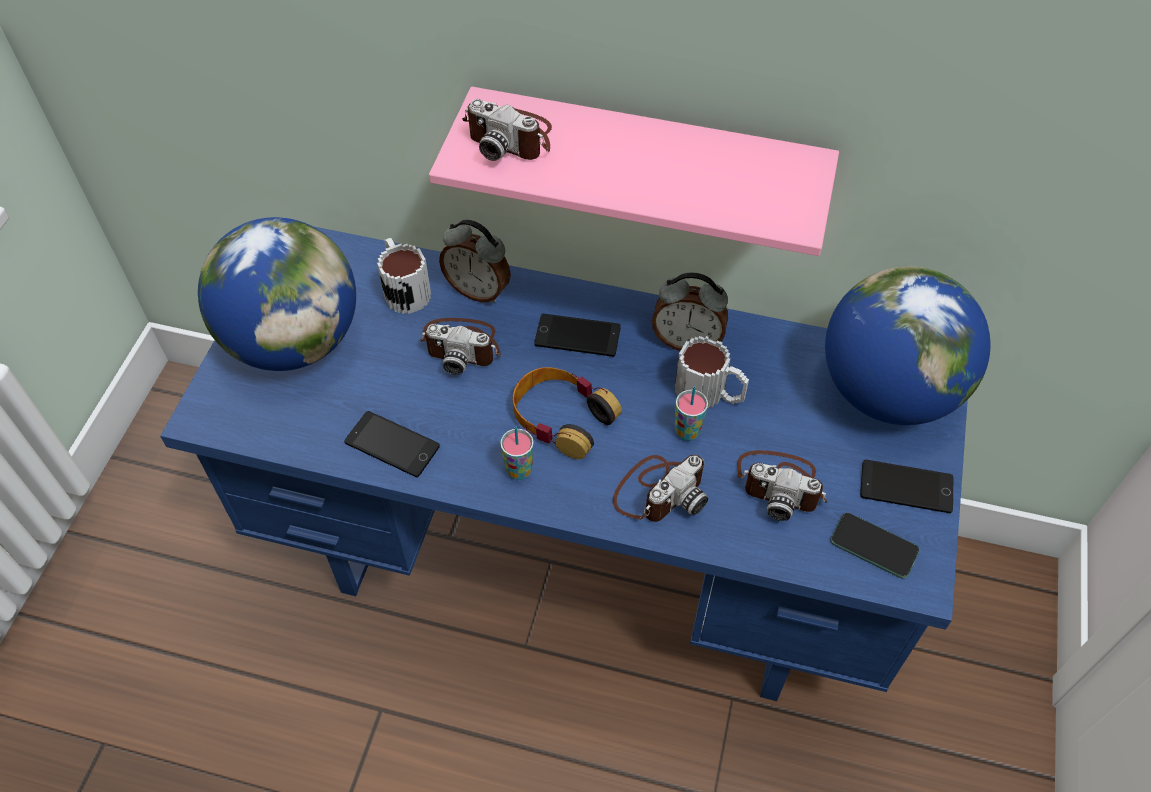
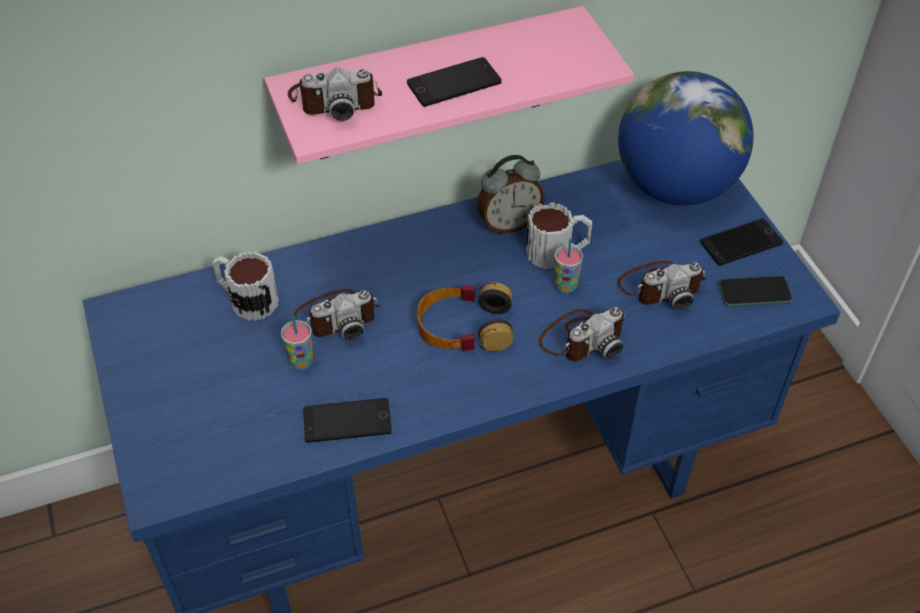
camera: 35 degrees left, 5 degrees down
(294, 341) = (186, 389): globe -> none
(478, 290) = (312, 268): alarm clock -> none
(519, 470) = (466, 382): cup -> cup (301, 362)
(577, 336) = (423, 262): phone -> phone (454, 83)
(659, 490) = (582, 338): camera -> camera turned 45 degrees clockwise

